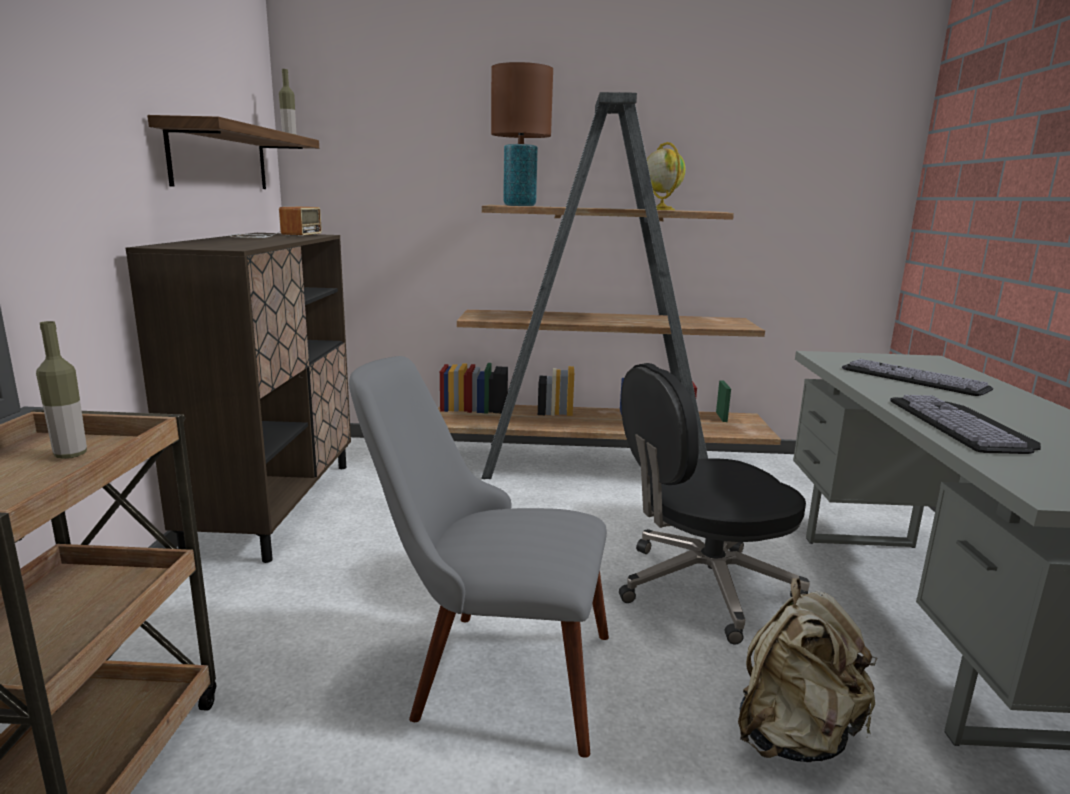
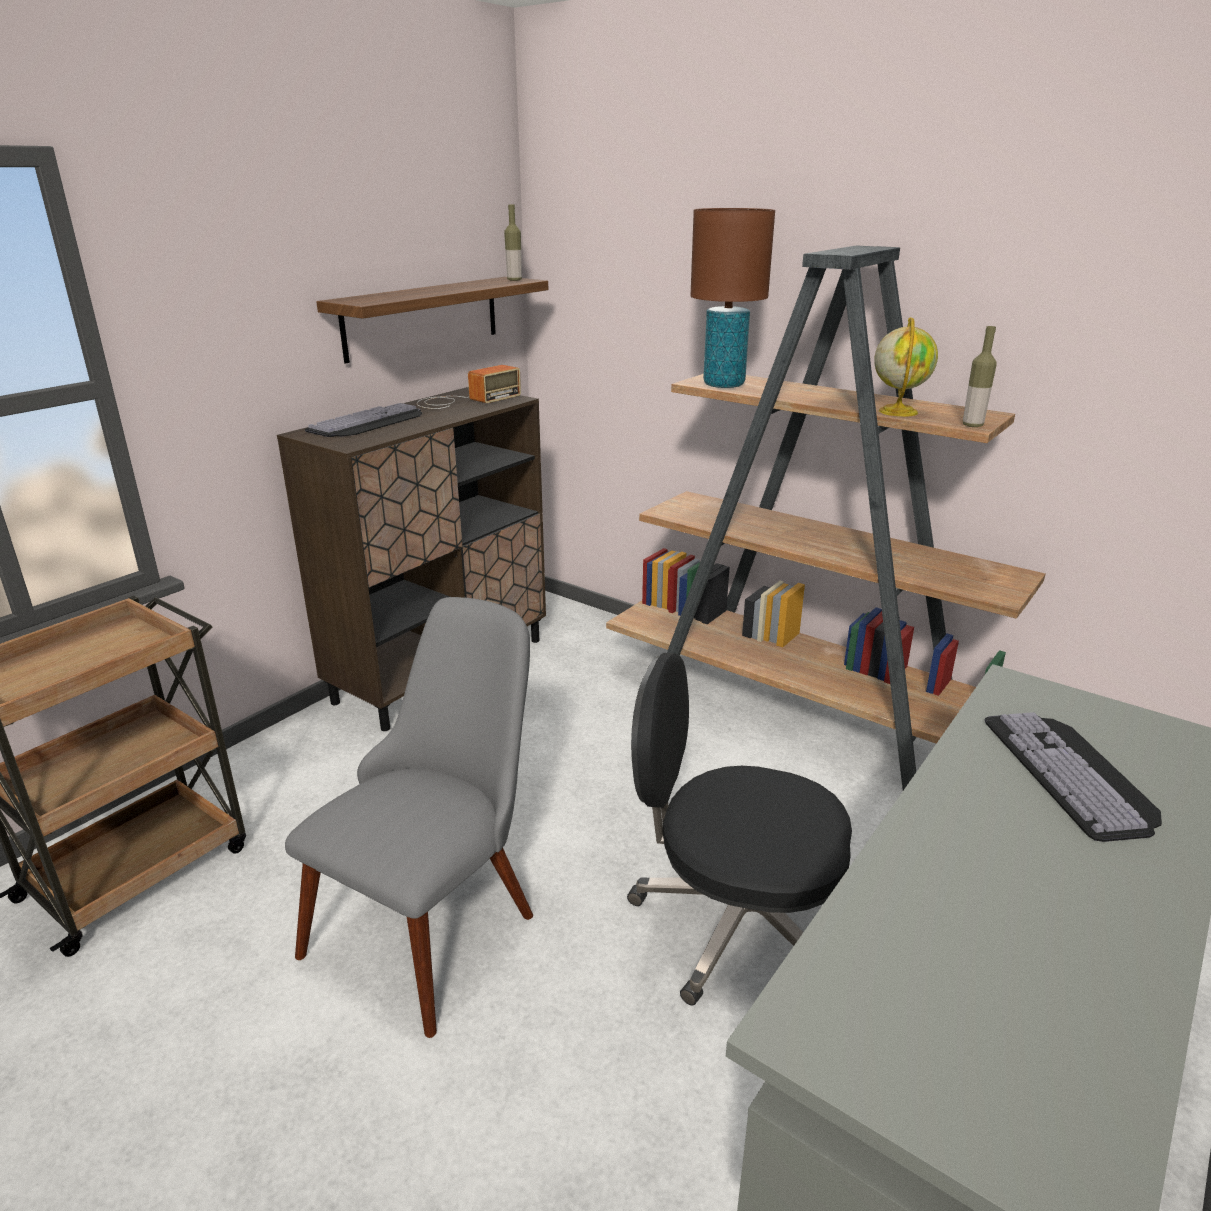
camera: 35 degrees right, 10 degrees up
(70, 455) = (116, 647): bottle -> bottle (972, 425)
(488, 671) = (438, 916): grey chair -> grey chair turned 75 degrees clockwise
(794, 735) = (626, 1128): beige backpack -> none
(965, 425) = (938, 884): keyboard -> keyboard (369, 423)

